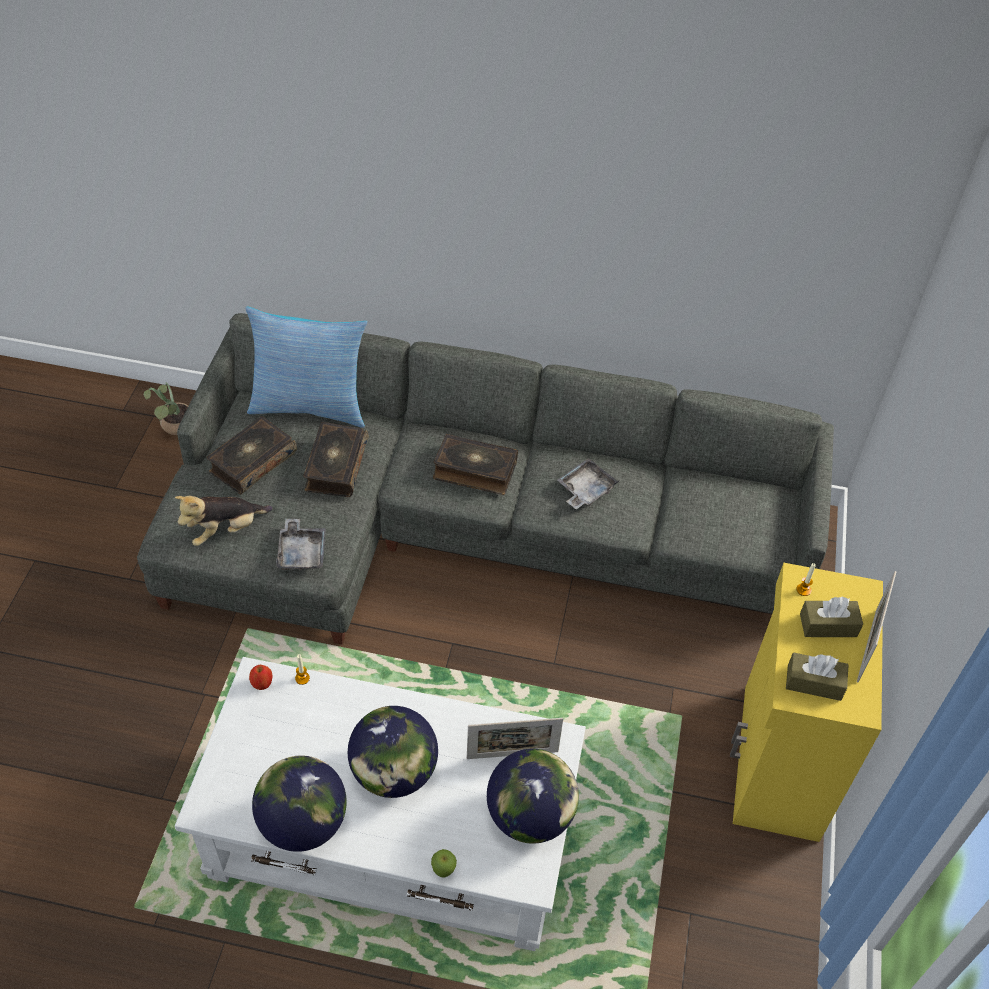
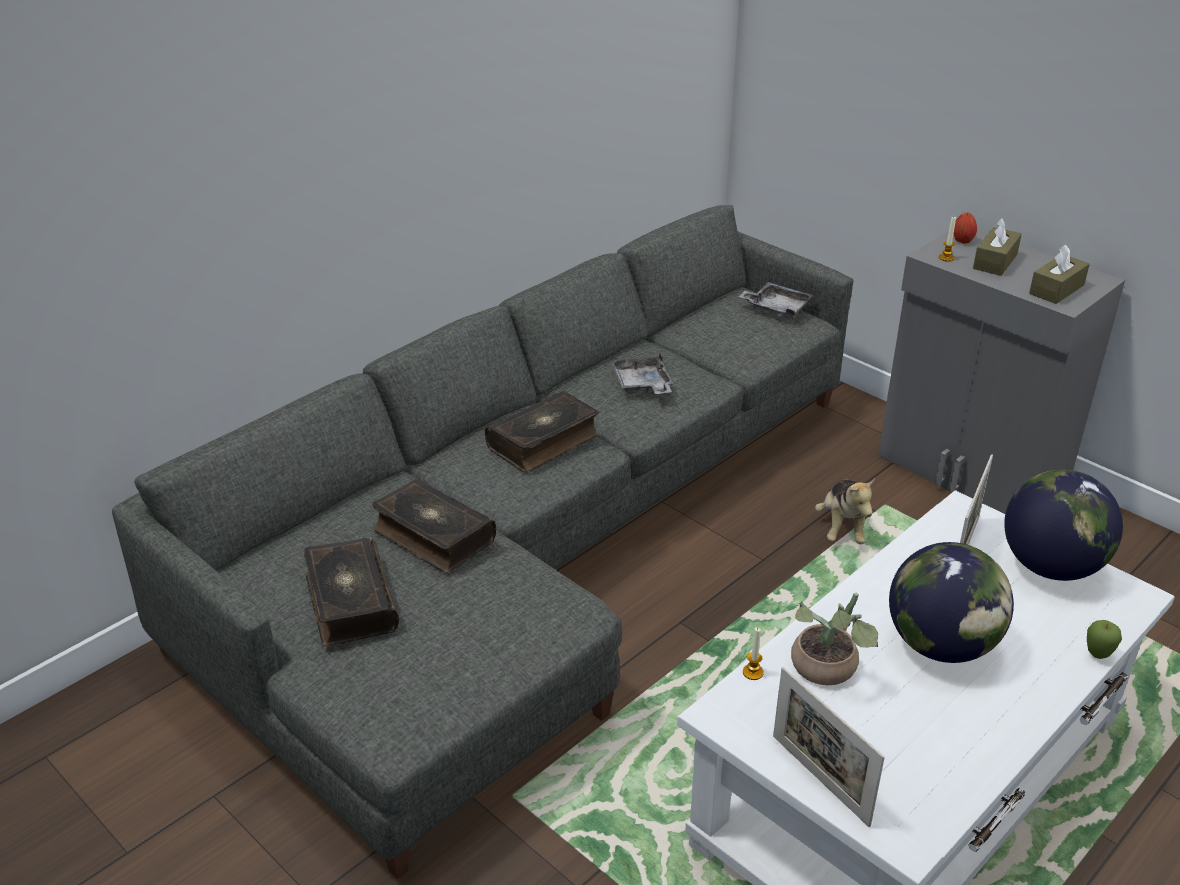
camera: 55 degrees left, 15 degrees down
(175, 427) = (94, 740): potted plant -> potted plant (827, 671)
(225, 530) = (440, 668): plush toy -> plush toy (842, 527)
(262, 684) = (736, 712): apple -> apple (962, 240)
(301, 552) = (540, 613): grey tray -> grey tray (776, 308)
(303, 822) = (975, 749): globe -> none
(310, 406) = (308, 524): pillow -> none
(777, 762) = (971, 472): yellow cabinet -> grey cabinet
(867, 645) = (1029, 253): picture frame -> picture frame (820, 780)

